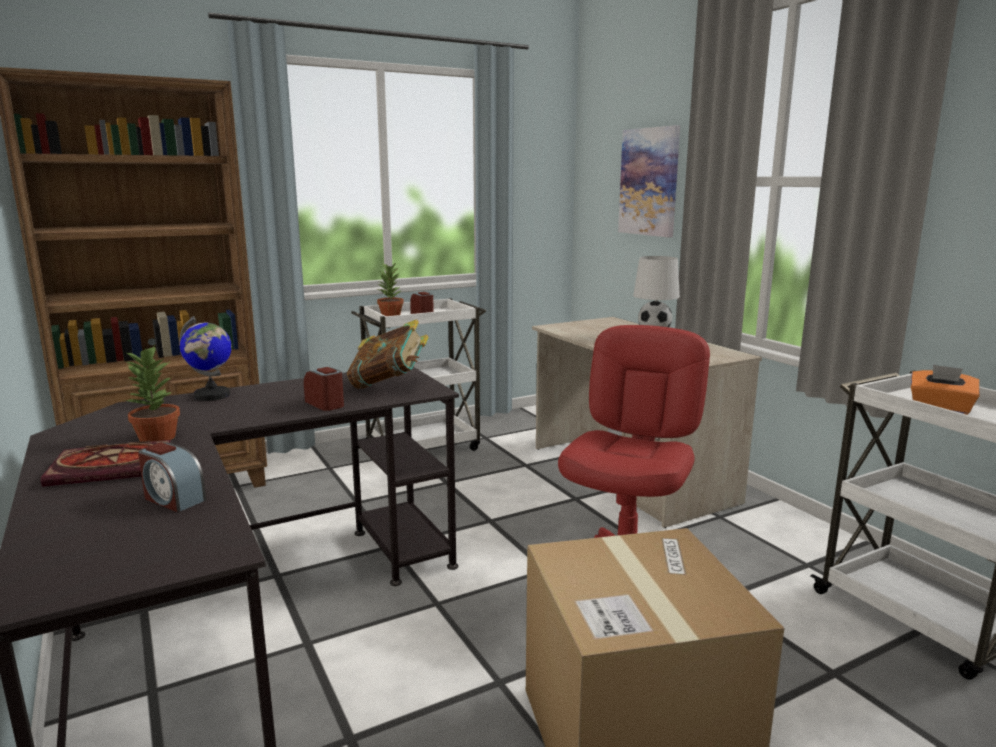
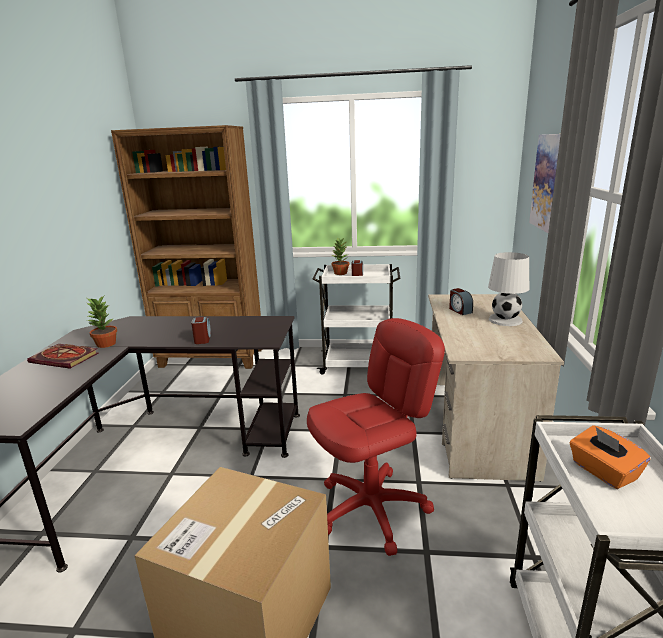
camera: 35 degrees right, 5 degrees up
(173, 499) = (52, 385): alarm clock -> alarm clock (460, 310)
(212, 396) = (168, 320): globe -> none
(389, 385) = (255, 331): book -> none

